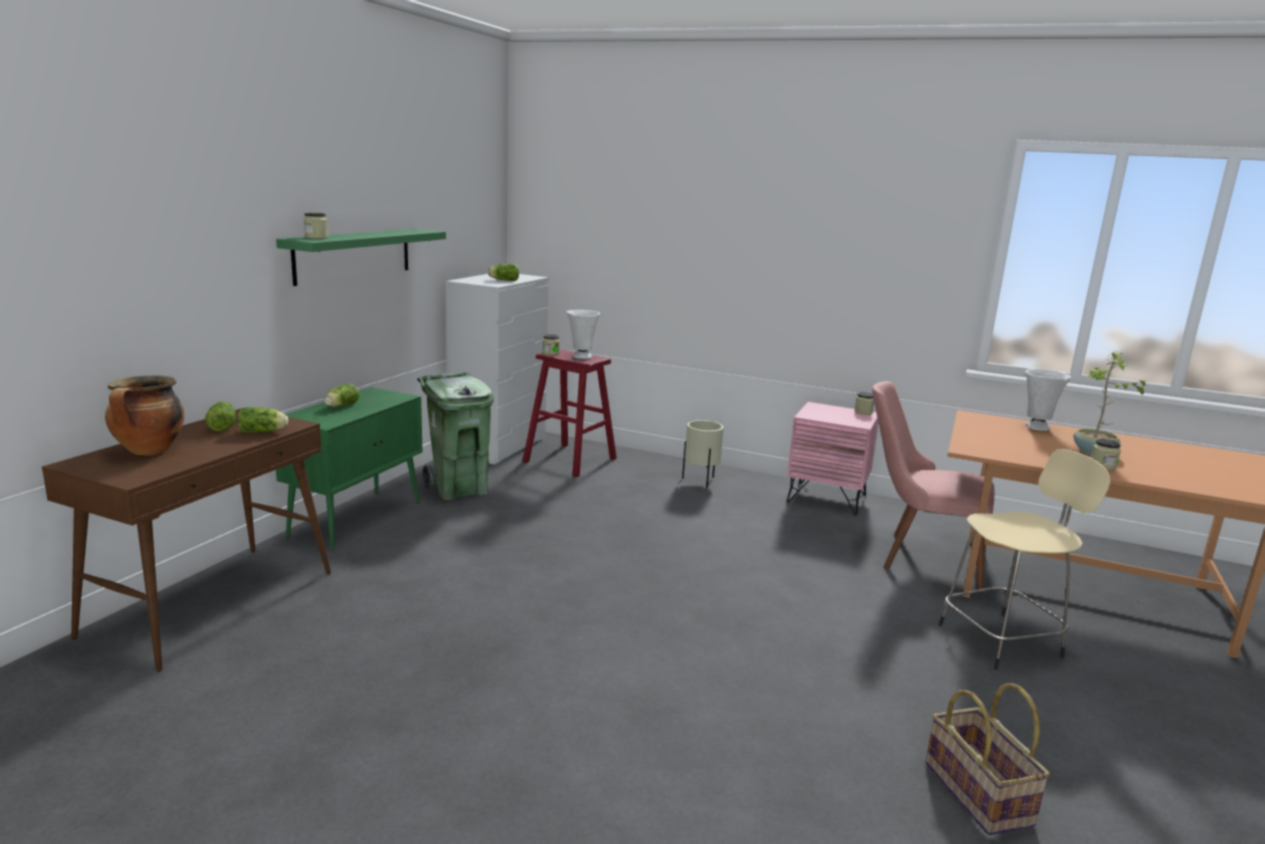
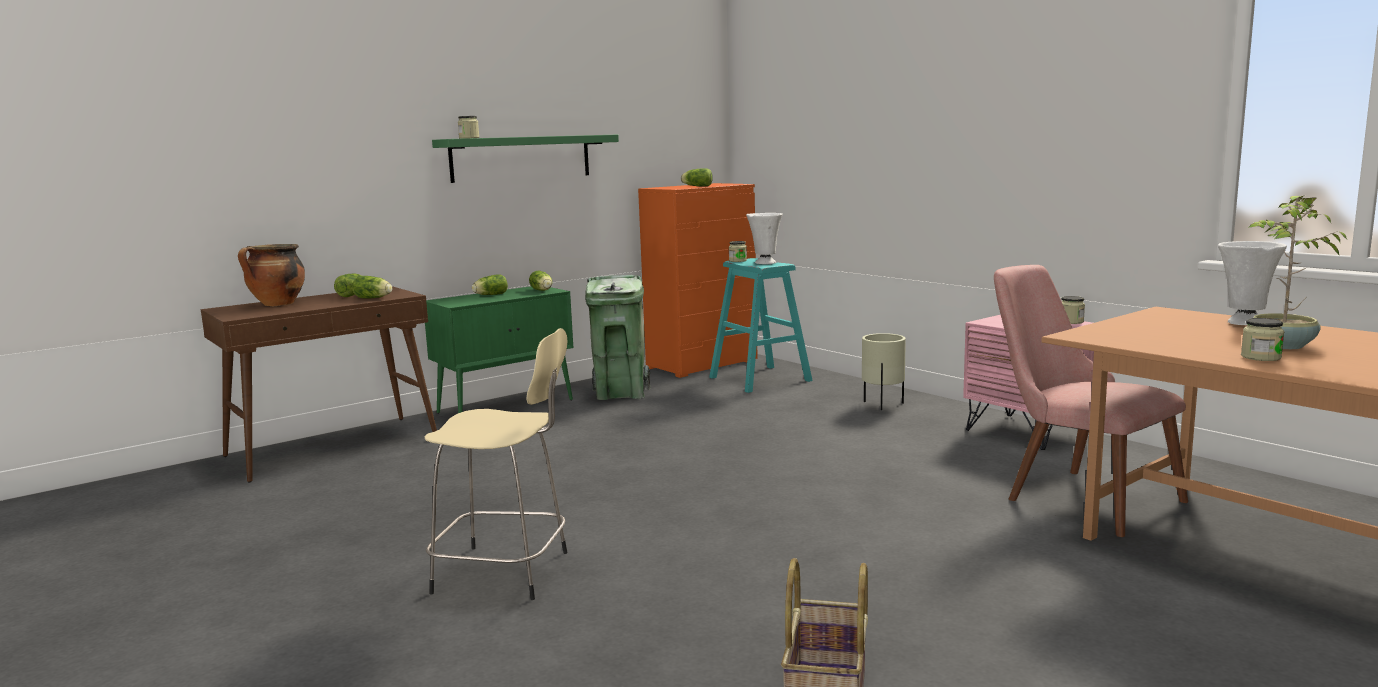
camera: 30 degrees right, 5 degrees down
(390, 397) = (542, 291): none -> lettuce
(498, 446) = (702, 364): white dresser -> orange dresser
(570, 460) = (760, 379): red stool -> turquoise stool
(1003, 640) = (1079, 584): beige stool -> beige stool (506, 573)

